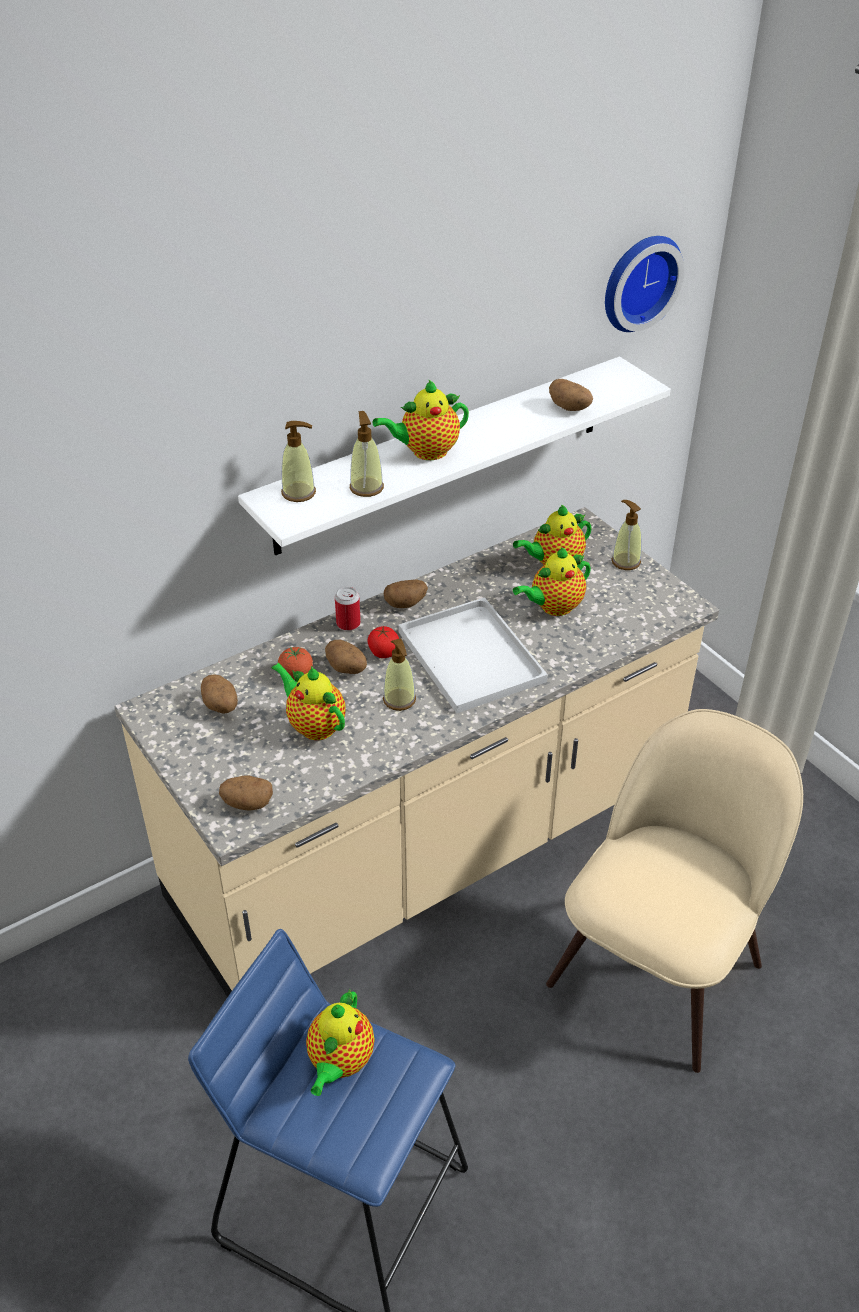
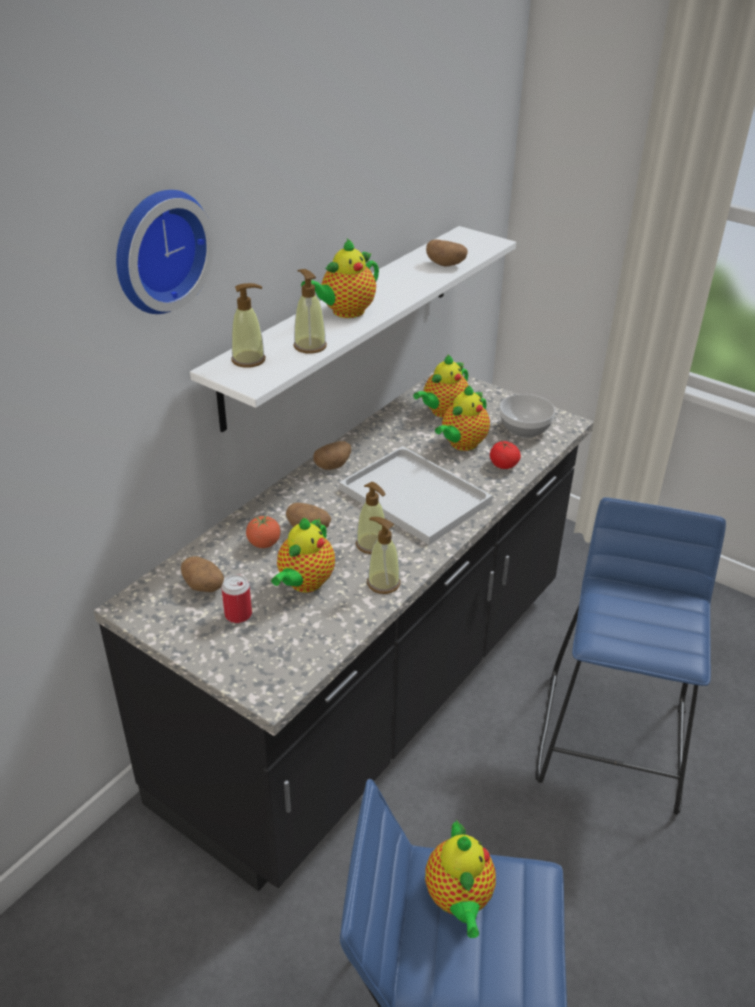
camera: 20 degrees left, 5 degrees down
(247, 803) = (276, 668): potato -> none
(314, 725) = (304, 583): teapot -> teapot turned 90 degrees counterclockwise
(348, 623) = (290, 491): can -> can (238, 614)
(384, 652) = (335, 509): tomato -> tomato (503, 465)
(429, 844) = (374, 691): beige counter -> black counter
(625, 561) = (499, 400): soap dispenser -> soap dispenser (383, 583)
(633, 604) = (524, 429): none -> bowl
(637, 281) = (469, 155): wall clock -> wall clock (157, 250)
(659, 967) = (613, 741): beige chair -> blue stool

